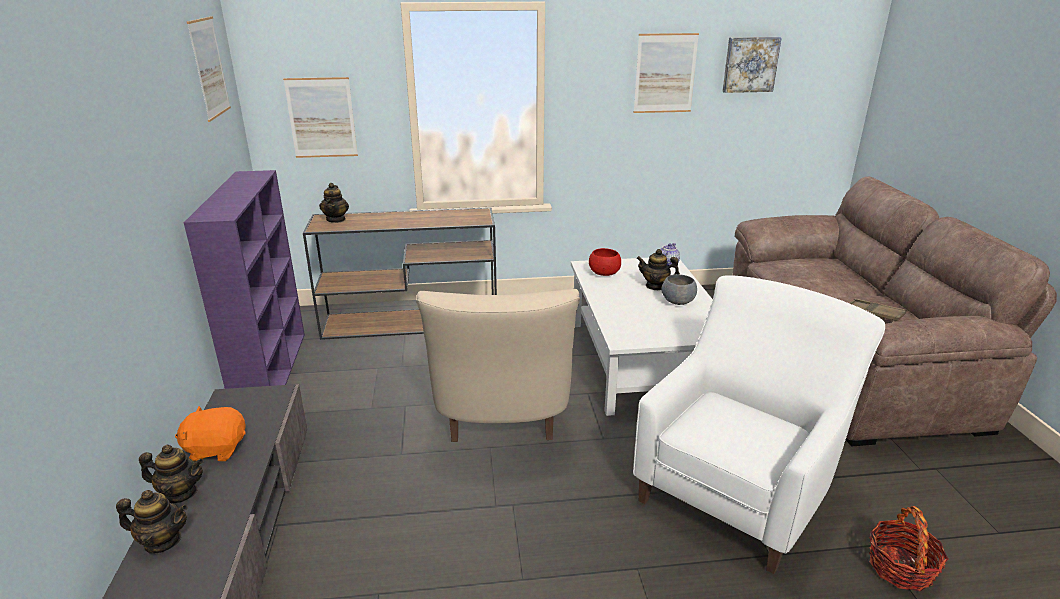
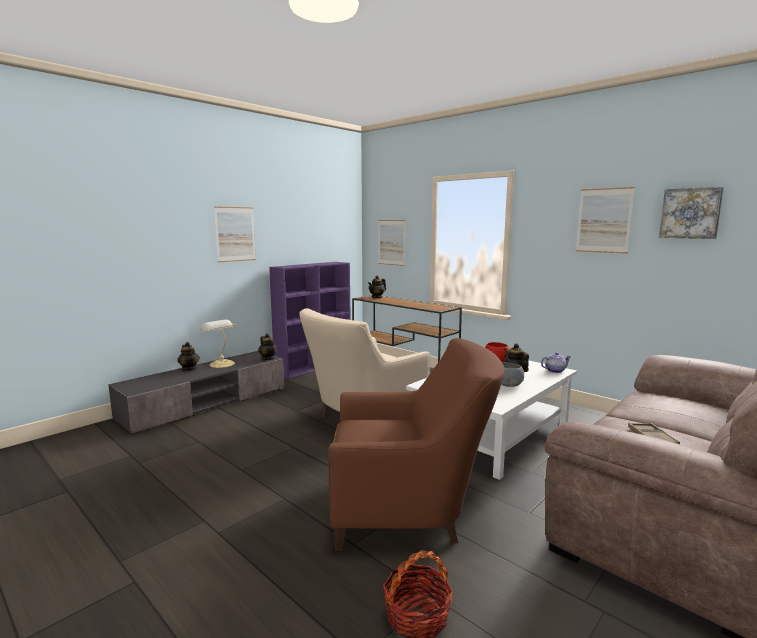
camera: 50 degrees right, 15 degrees down
(162, 541) = (161, 376): teapot -> teapot (268, 358)
(209, 68) = (331, 208): picture -> picture (235, 234)
(216, 449) = (221, 363): orange plush toy -> table lamp
(740, 487) = (410, 511): white armchair -> brown armchair

